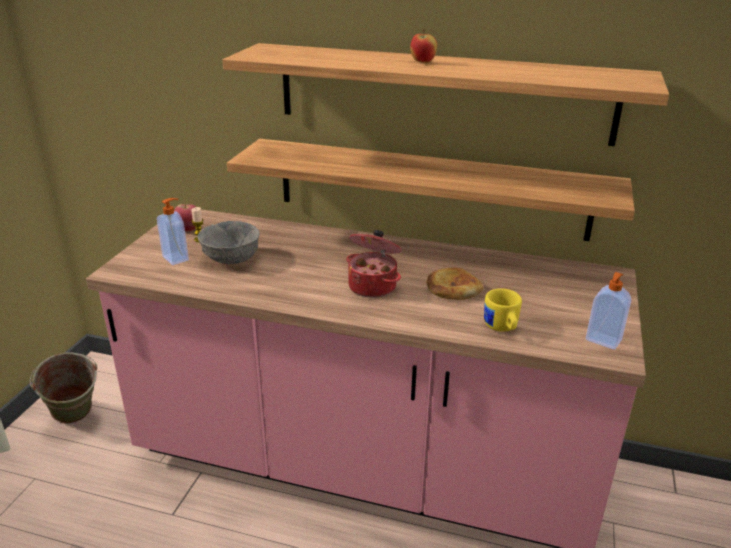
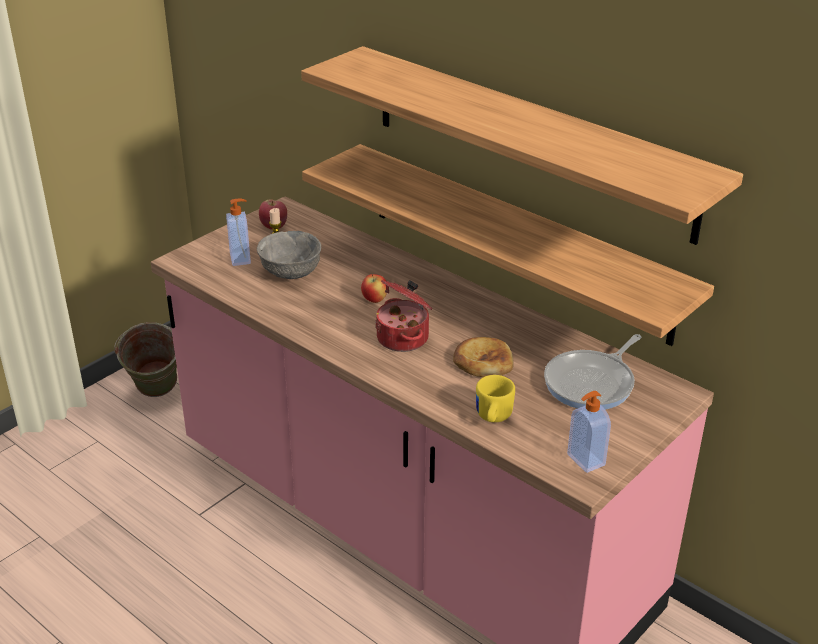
camera: 25 degrees right, 5 degrees up
(423, 62) = (491, 111): apple -> apple (374, 300)
(548, 283) = (592, 383): none -> frying pan

